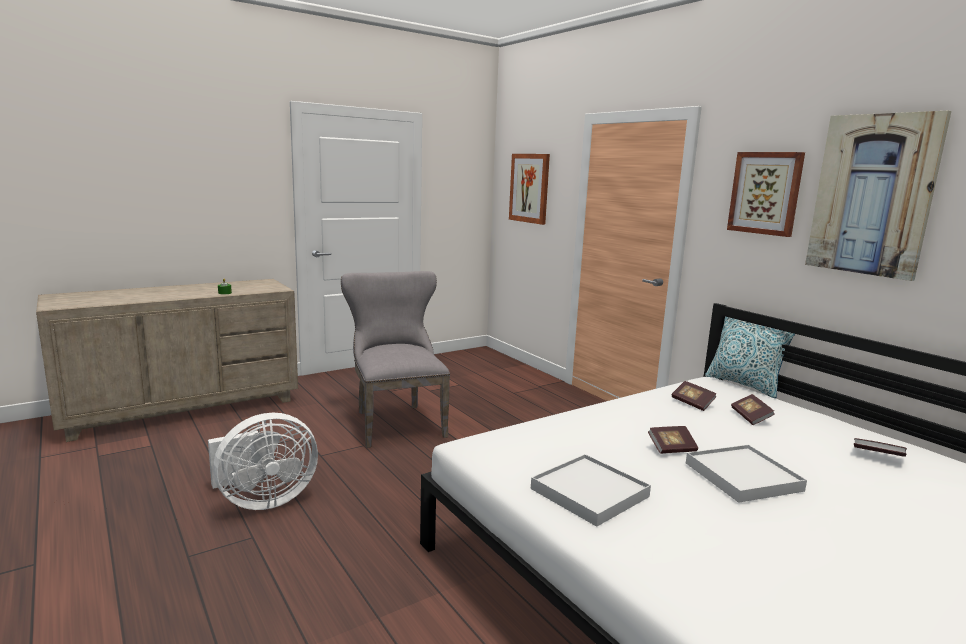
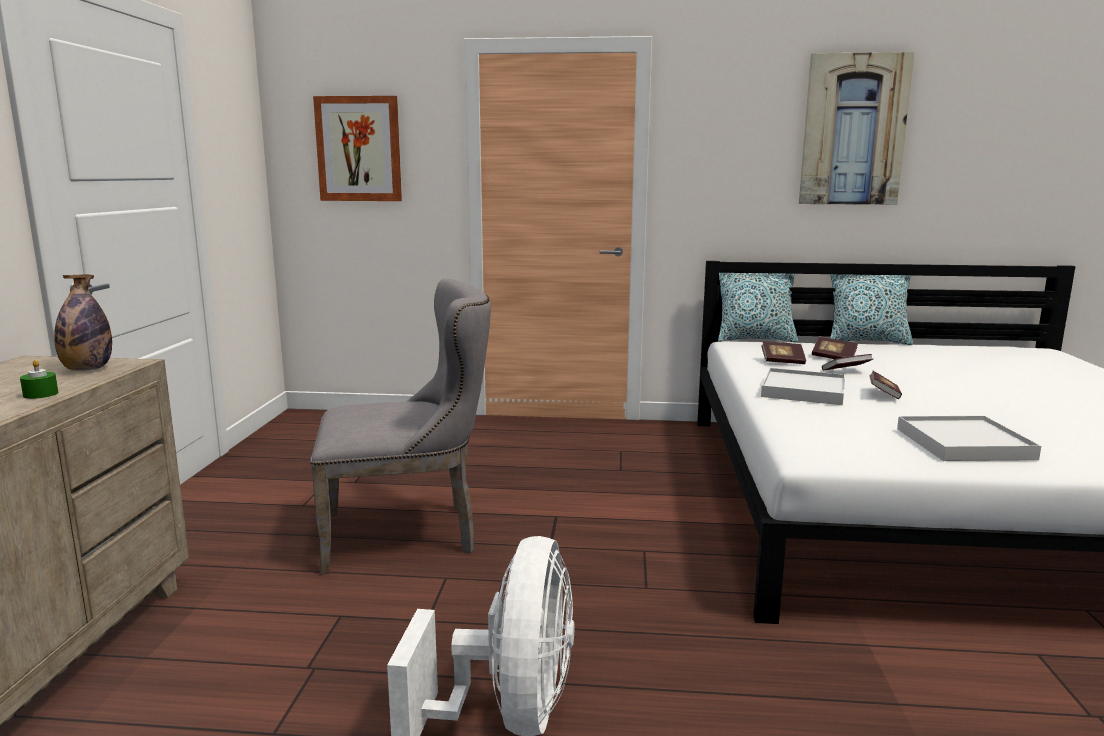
camera: 50 degrees left, 0 degrees up
(264, 288) = (87, 369): none -> bottle
(395, 422) = (410, 533): grey chair -> grey chair turned 150 degrees clockwise
(742, 476) = (959, 393): white tray -> white tray (803, 391)
(765, 193) = (745, 134): picture -> none
(852, 421) = (867, 341): none -> pillow
(877, 456) = (942, 356): book -> book (846, 371)

